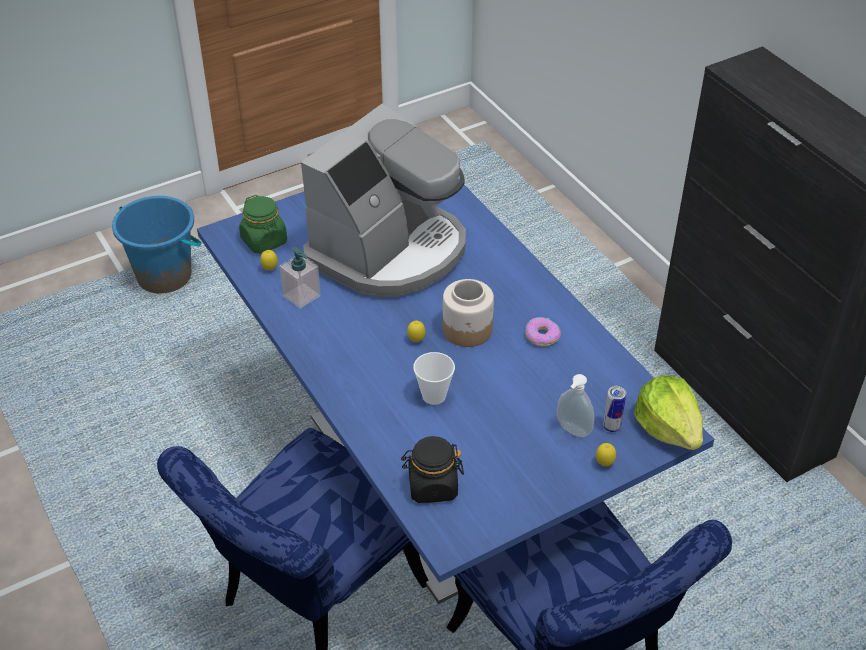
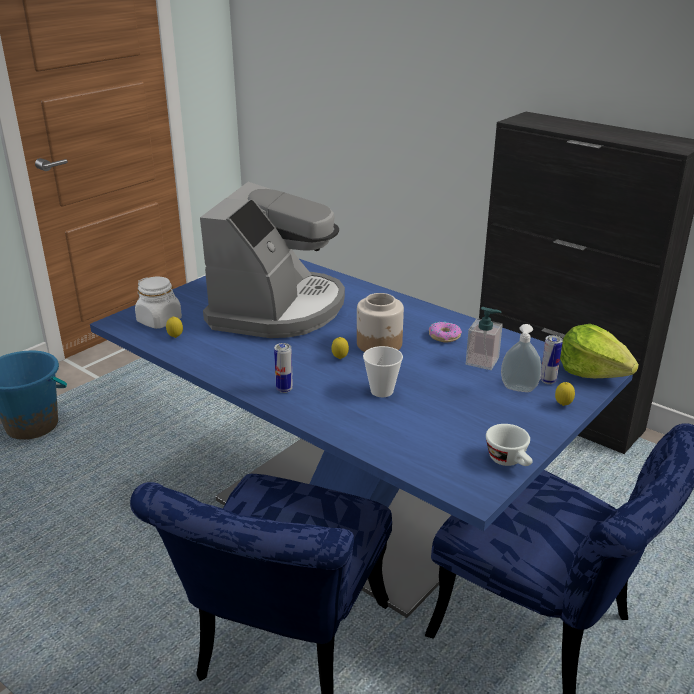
camera: 20 degrees left, 15 degrees down
(264, 241) = (159, 321): green jar -> white jar
(301, 296) = (216, 349): soap dispenser -> soap dispenser (482, 361)
(341, 368) = (284, 389): none -> can
(432, 486) = (427, 454): black jar -> none
(504, 517) = (510, 461): none -> white cup

